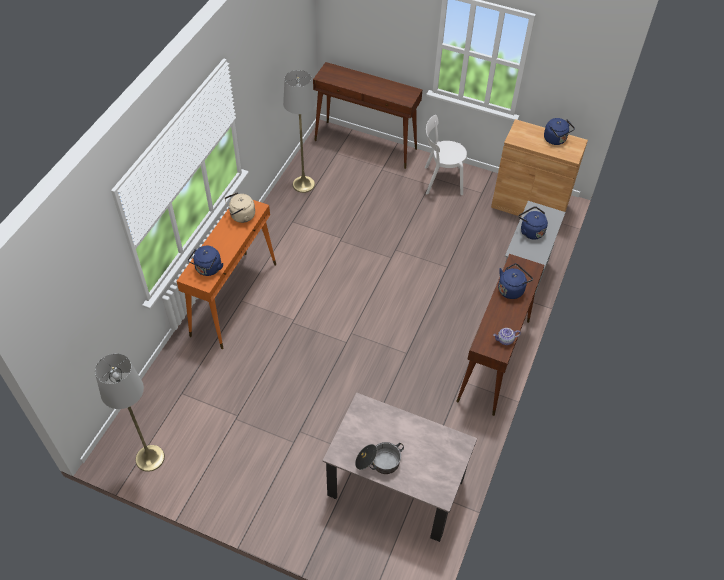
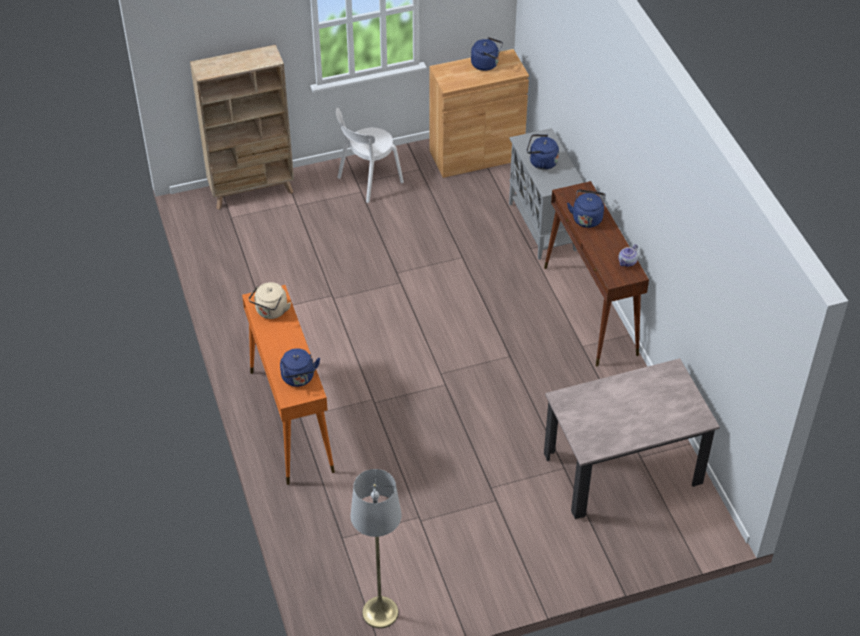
camera: 40 degrees left, 5 degrees down
(303, 184) = (232, 268): grey floor lamp -> none
(366, 144) = (252, 191): brown console table -> beige bookcase
(378, 462) = (626, 432): cooking pot -> none

